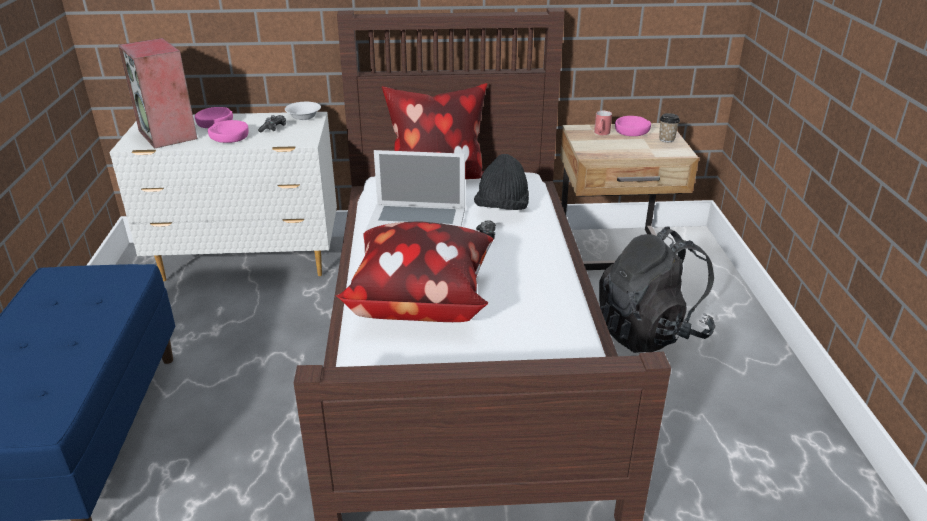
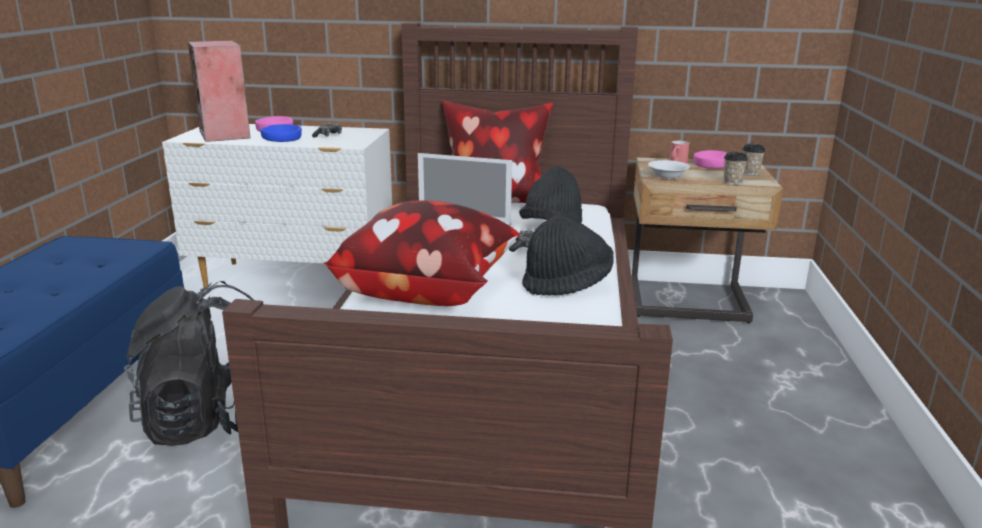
camera: 10 degrees right, 10 degrees down
(229, 137) = (281, 138): pink bowl -> blue bowl
(304, 117) = (363, 130): white bowl -> white bowl (668, 176)
(537, 279) = (567, 284): none -> black hat
(650, 332) = (713, 380): black backpack -> black backpack (215, 424)
(655, 154) = (732, 182): none -> cup

